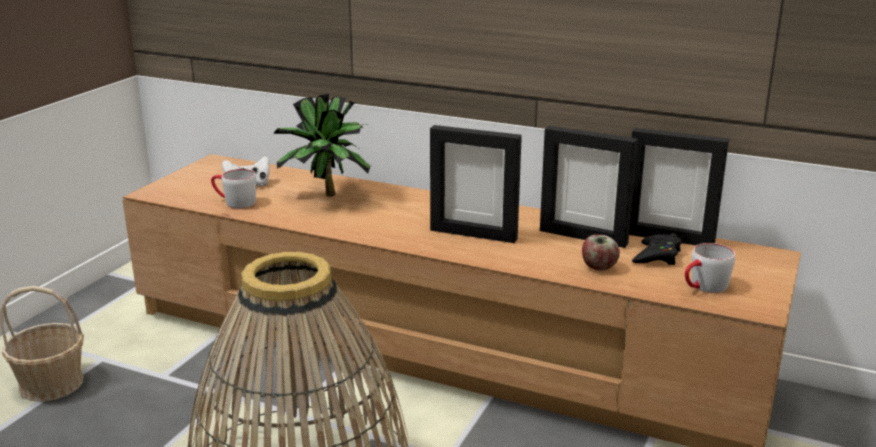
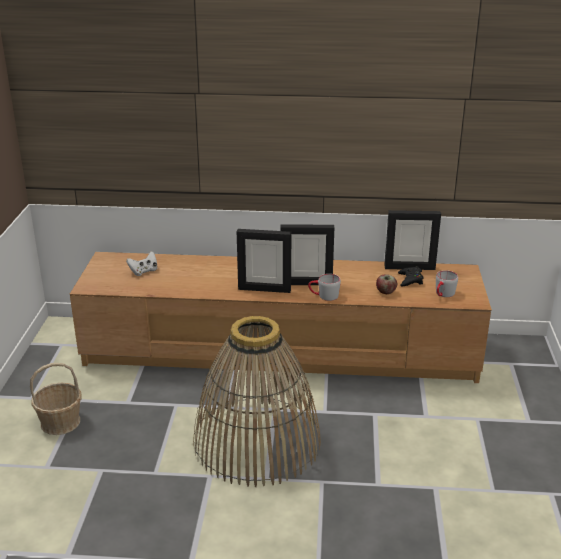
camera: 20 degrees left, 5 degrees up
(234, 202) = (147, 285): grey mug -> grey mug (324, 296)
(326, 197) = (201, 272): potted plant -> none
(583, 236) = (365, 274): picture frame -> picture frame (264, 289)

